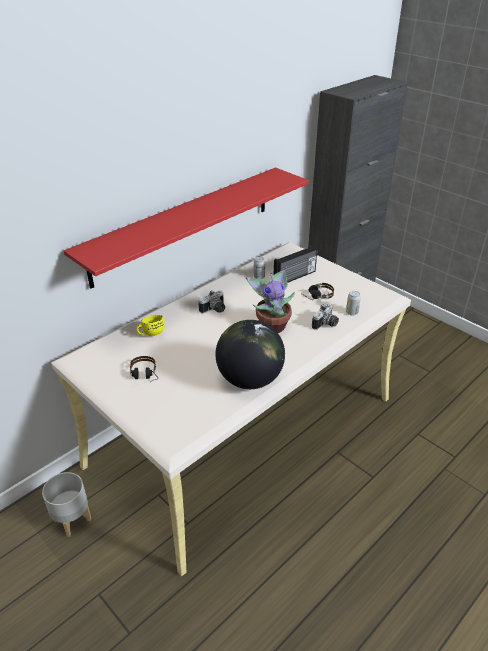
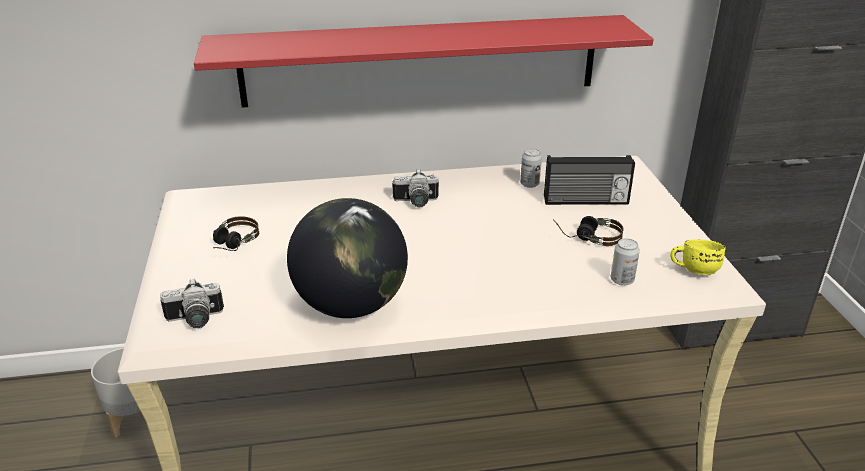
camera: 35 degrees right, 5 degrees down
(150, 333) = (302, 200): yellow mug -> yellow mug (693, 269)
(272, 325) = (471, 250): potted plant -> none
(326, 324) = (557, 280): camera -> camera (195, 320)

